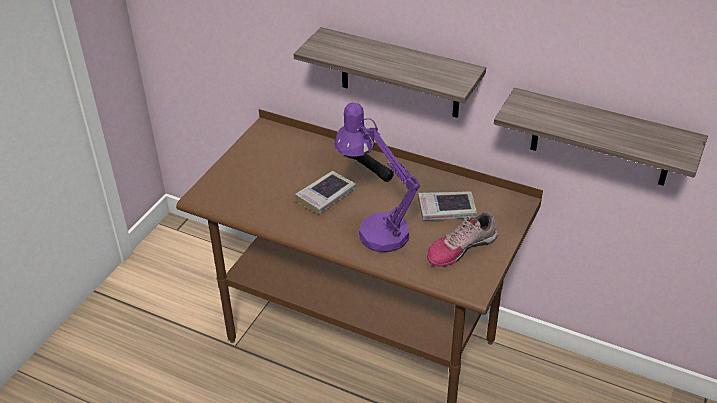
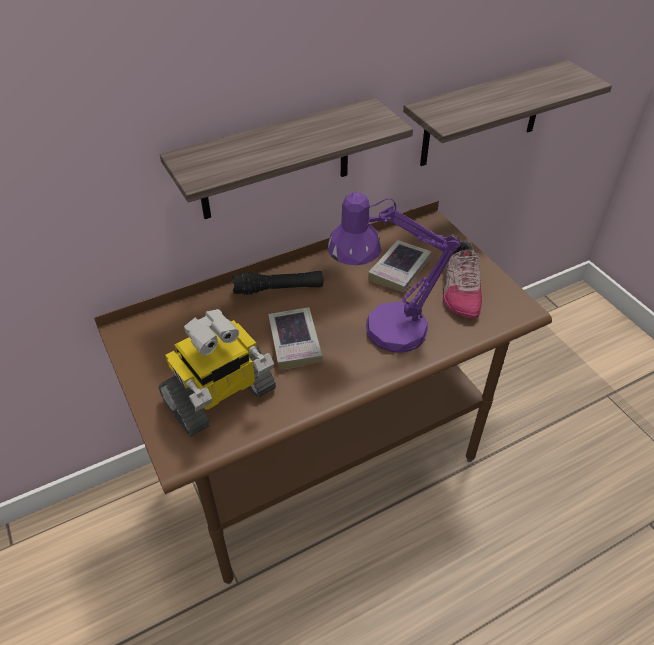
camera: 55 degrees left, 5 degrees up
(253, 189) = (220, 397): none -> toy robot

